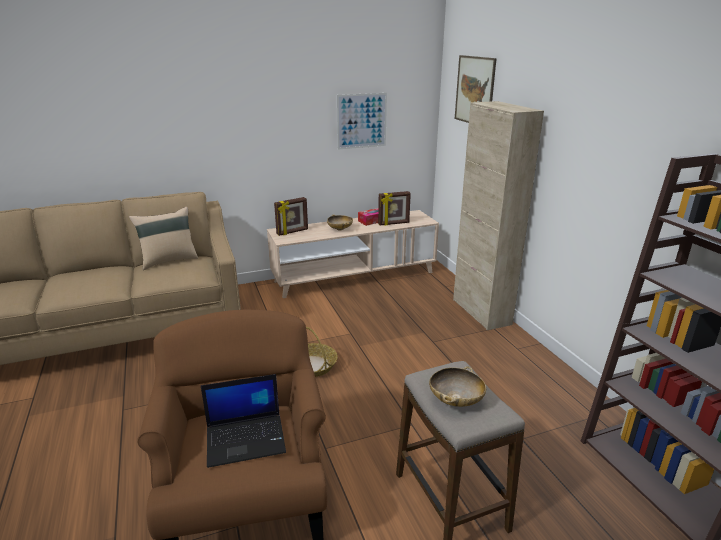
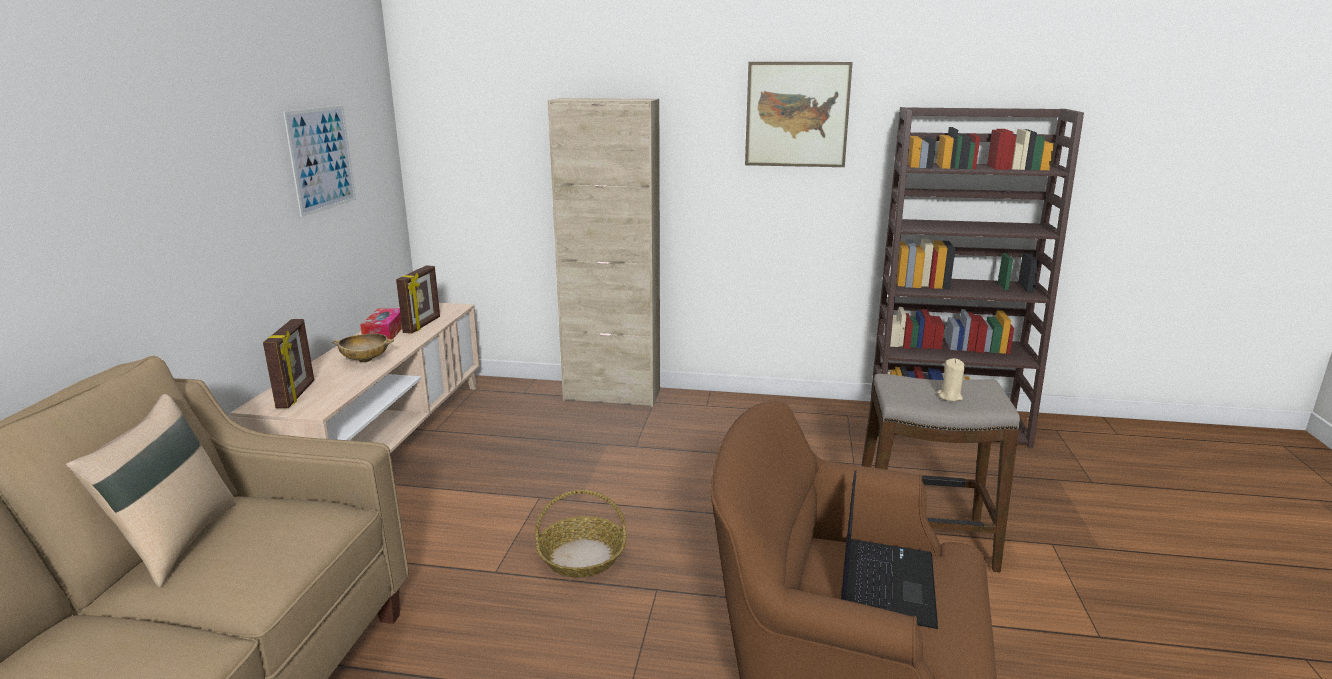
camera: 60 degrees left, 5 degrees down
(456, 400) = (949, 396): beige bowl -> beige candle
(474, 90) = (494, 90): picture -> picture (797, 115)

